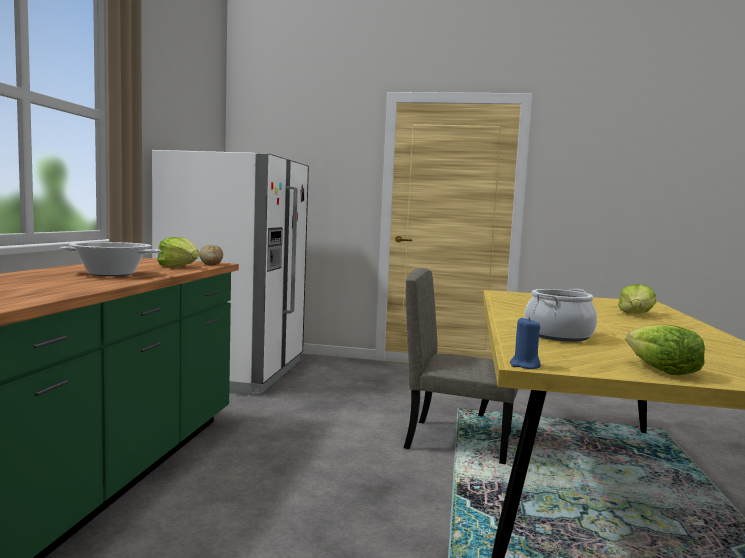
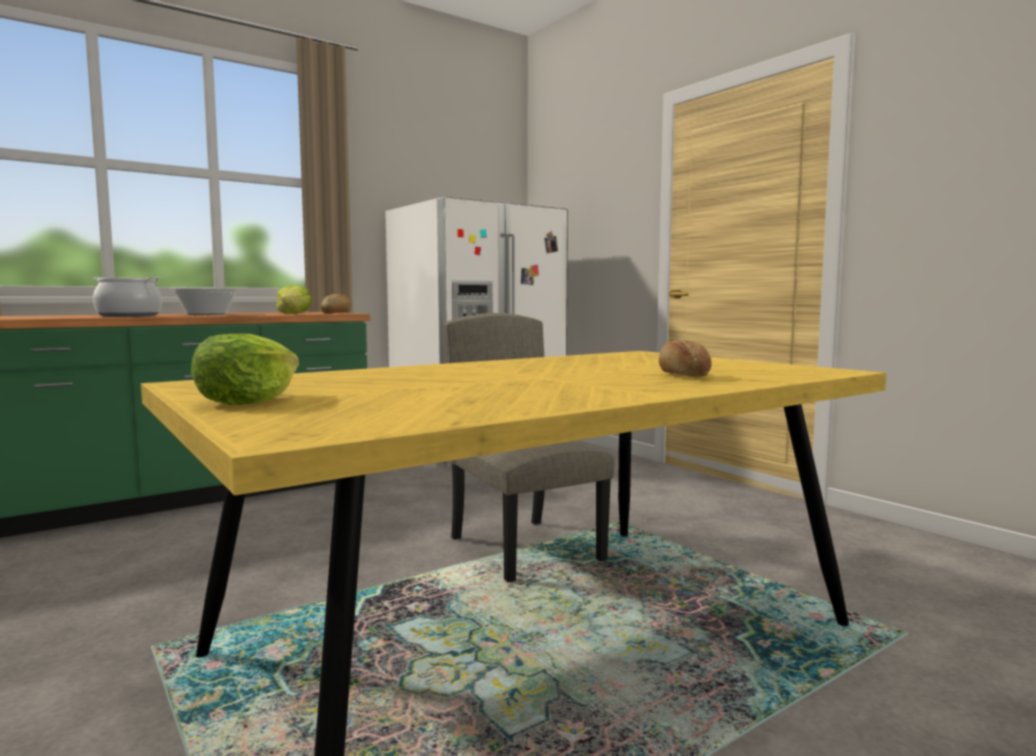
camera: 45 degrees right, 0 degrees up
(524, 365) = (171, 383): blue candle -> none
(558, 335) = (383, 376): cooking pot -> cooking pot (129, 316)
(635, 314) = (683, 376): lettuce -> bread

